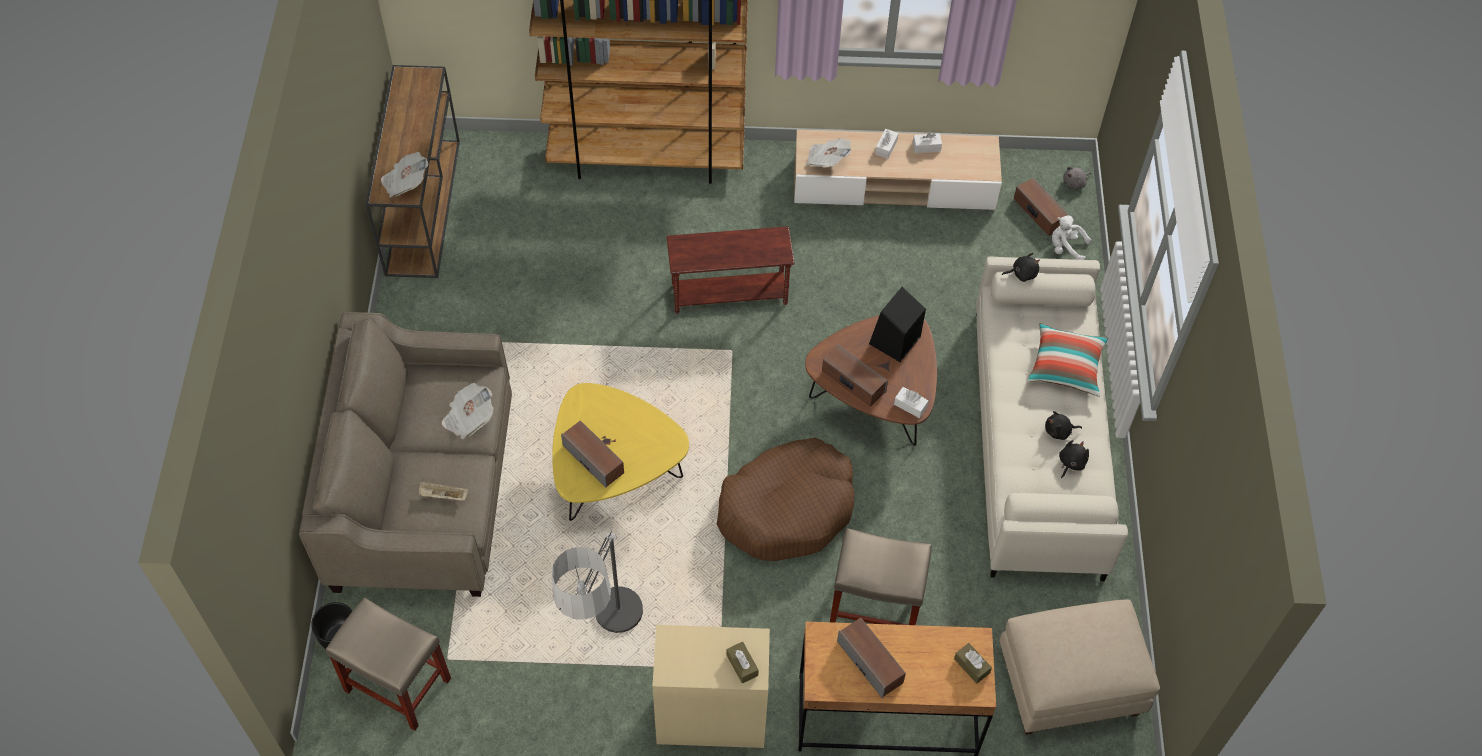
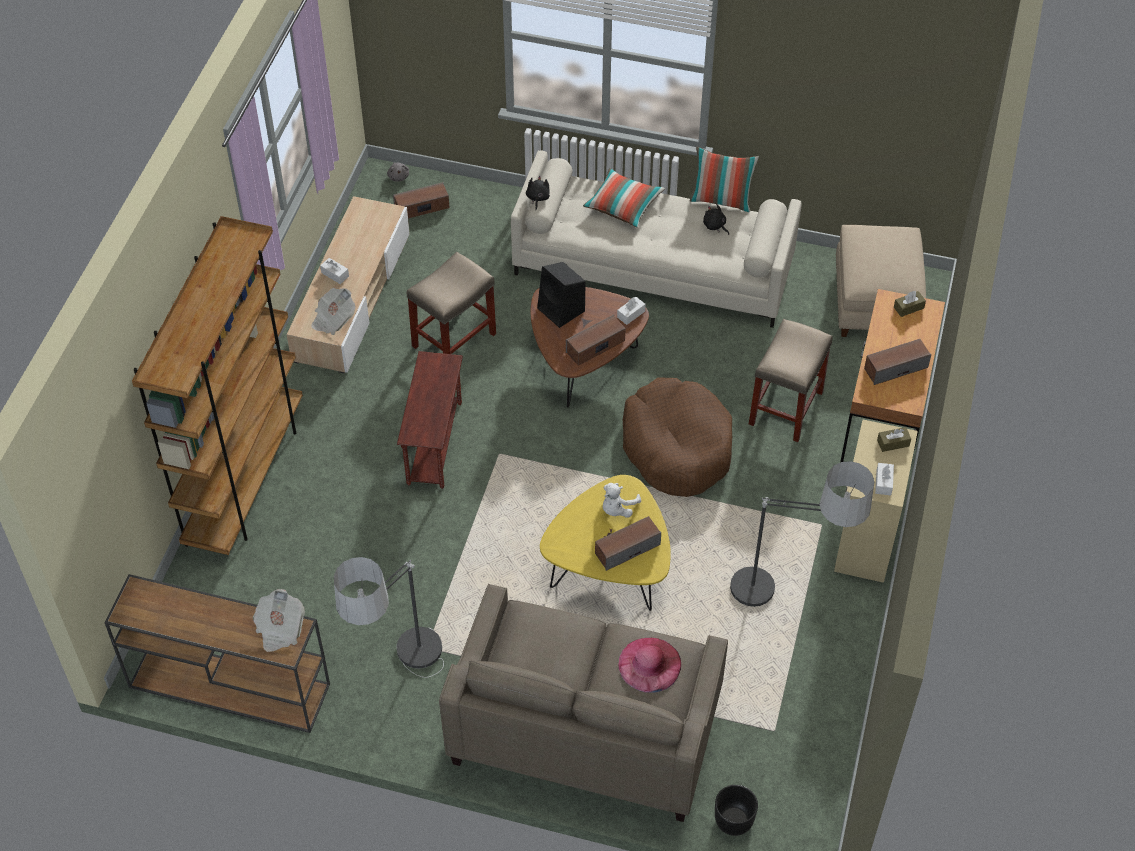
camera: 75 degrees left, 5 degrees down
(399, 685) = (794, 774): beige stool -> beige stool (454, 339)
(443, 496) = (649, 664): beige tray -> pink hat
(452, 331) = (402, 679): none -> floor lamp
(469, 418) = (567, 632): newspaper -> none
(926, 147) = (346, 246): white tissue box -> white tissue box (883, 482)
(1059, 431) = (684, 225): black plush toy -> none
(1066, 248) = (465, 200): white plush toy -> white plush toy (617, 509)
(1115, 463) = (721, 200): none -> pillow

